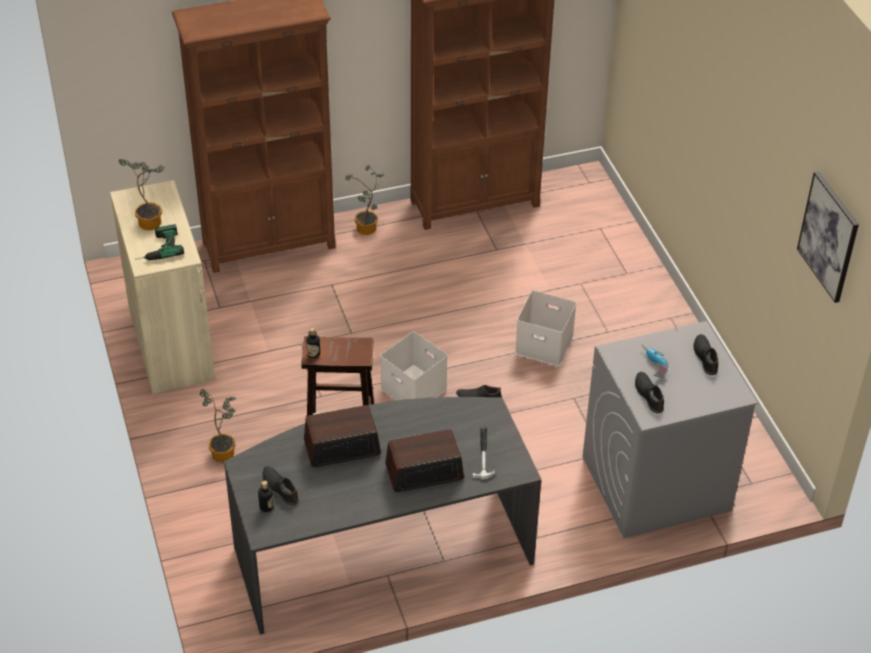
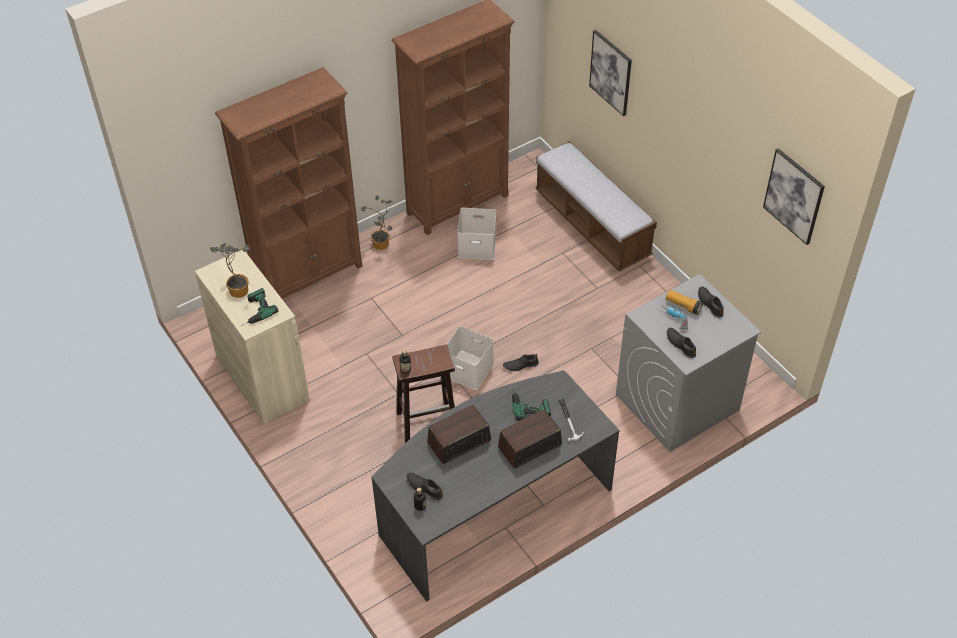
camera: 15 degrees left, 5 degrees up
(225, 451) = (341, 458): potted plant -> none
(443, 425) = (529, 404): none -> power drill
(545, 344) = (554, 309): white storage box -> white storage box (478, 245)
(629, 259) = (592, 225): none -> bench
(670, 64) = (611, 72): none -> picture
(670, 352) = (683, 306): none -> flashlight

